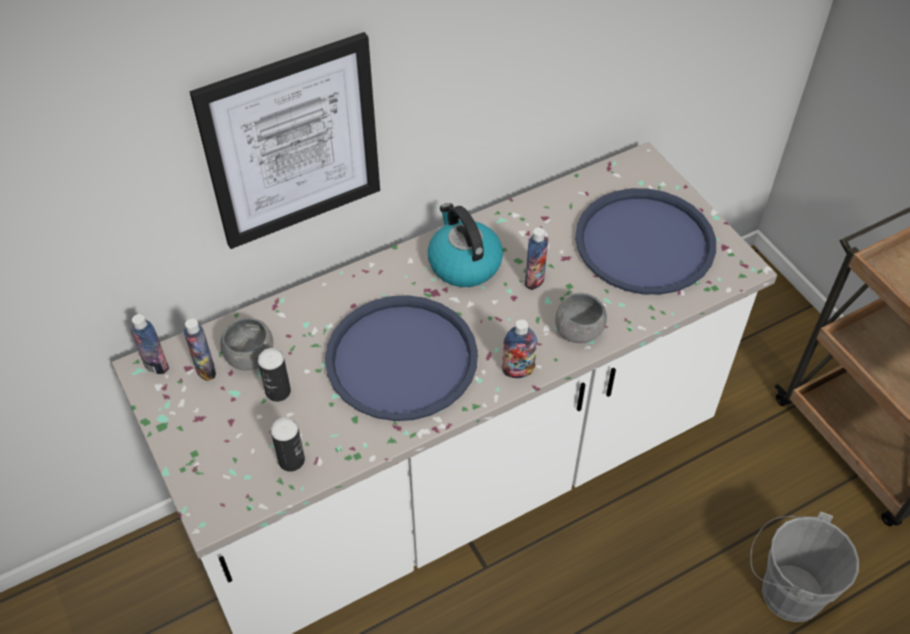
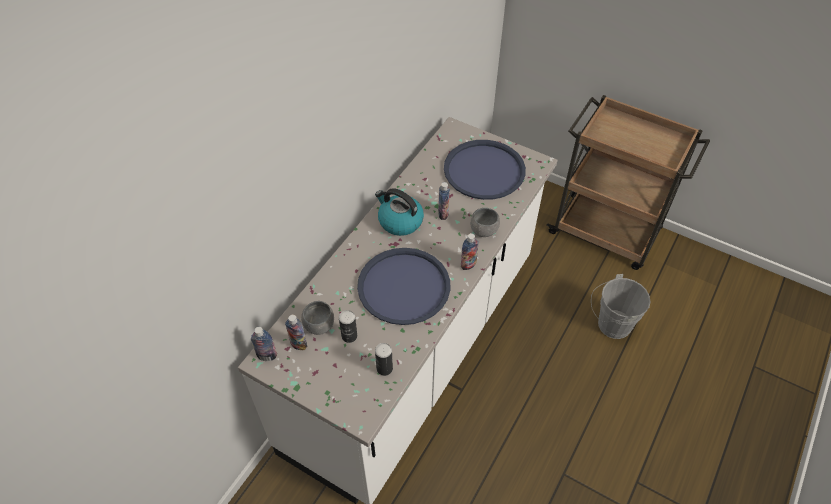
camera: 30 degrees left, 0 degrees up
(292, 143) = (305, 187): picture -> none

